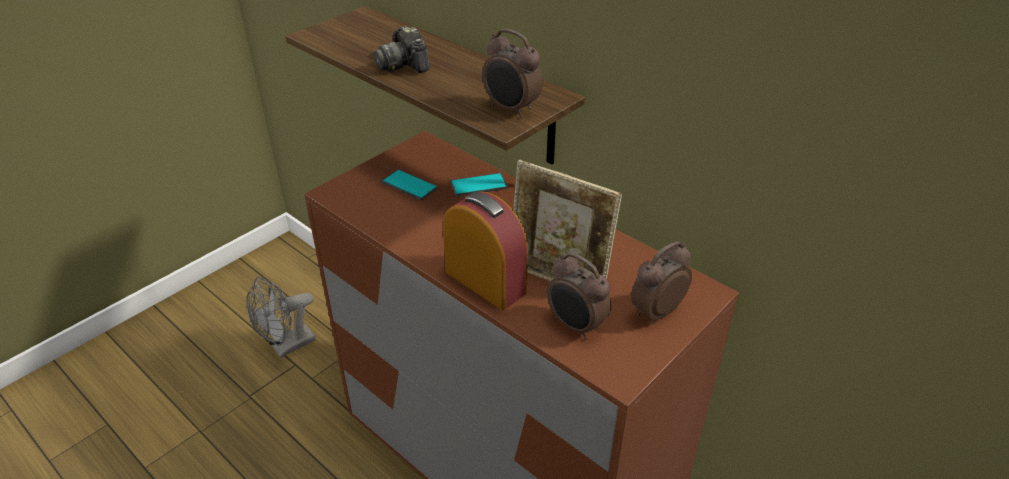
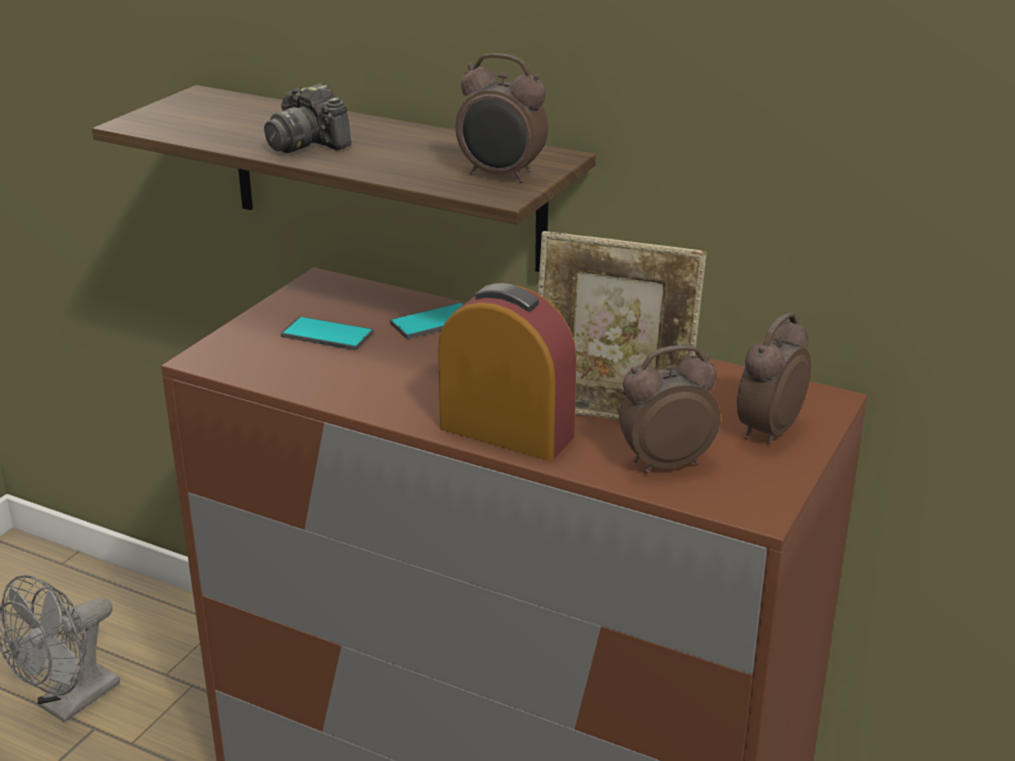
camera: 15 degrees left, 10 degrees down
(575, 326) = (664, 463): alarm clock -> alarm clock turned 135 degrees clockwise

